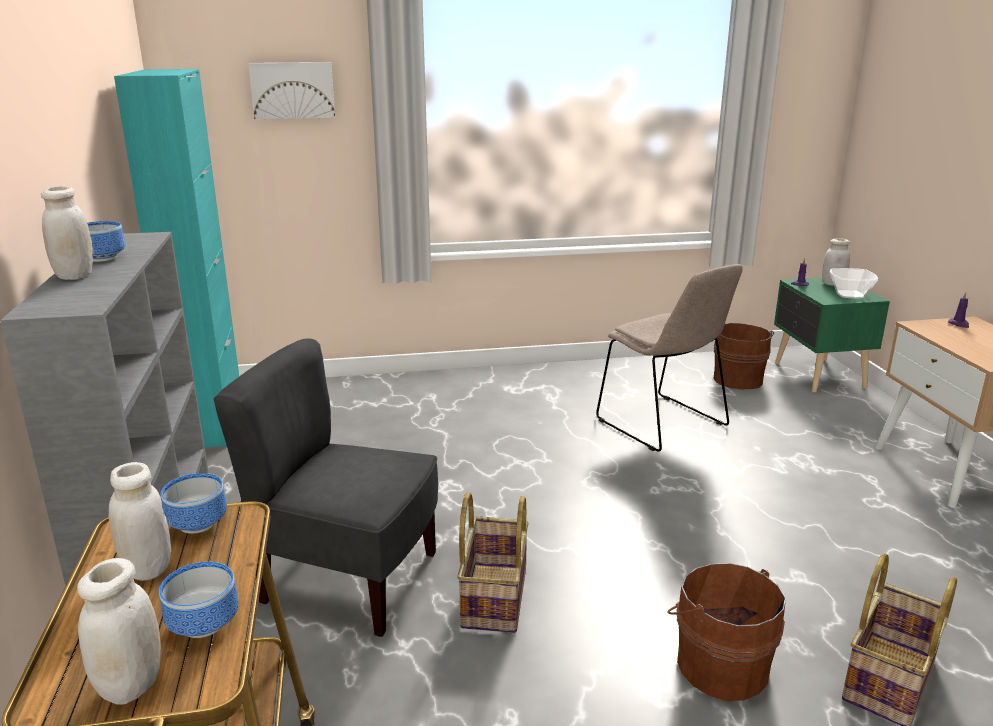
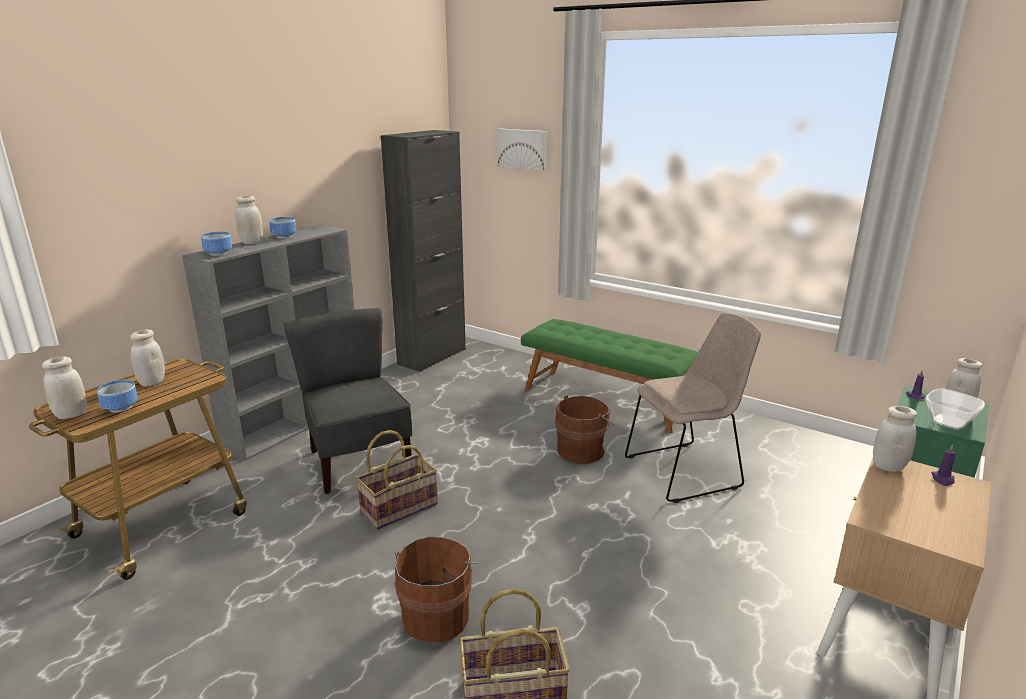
camera: 45 degrees right, 0 degrees up
(196, 522) = (194, 373): bowl -> bowl (219, 253)
(211, 423) = (432, 357): turquoise cabinet -> black cabinet
(493, 392) = (606, 399): none -> green bench
(664, 425) = (685, 471): beige chair -> beige chair turned 120 degrees counterclockwise
(737, 378) = (822, 467): brown bucket -> brown bucket (582, 450)
(924, 328) = (888, 466): none -> white jar

